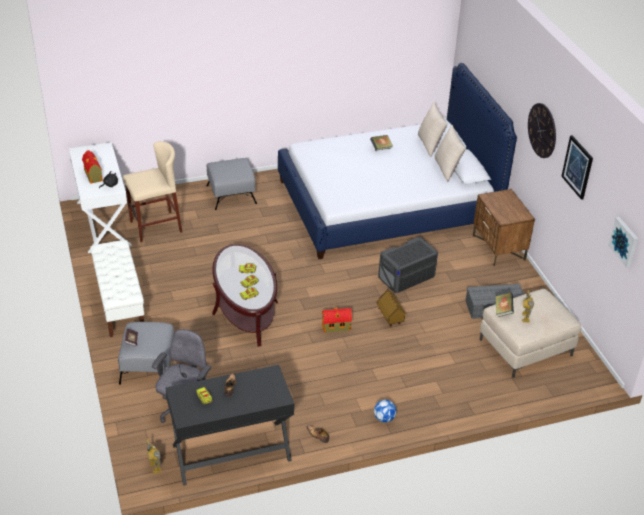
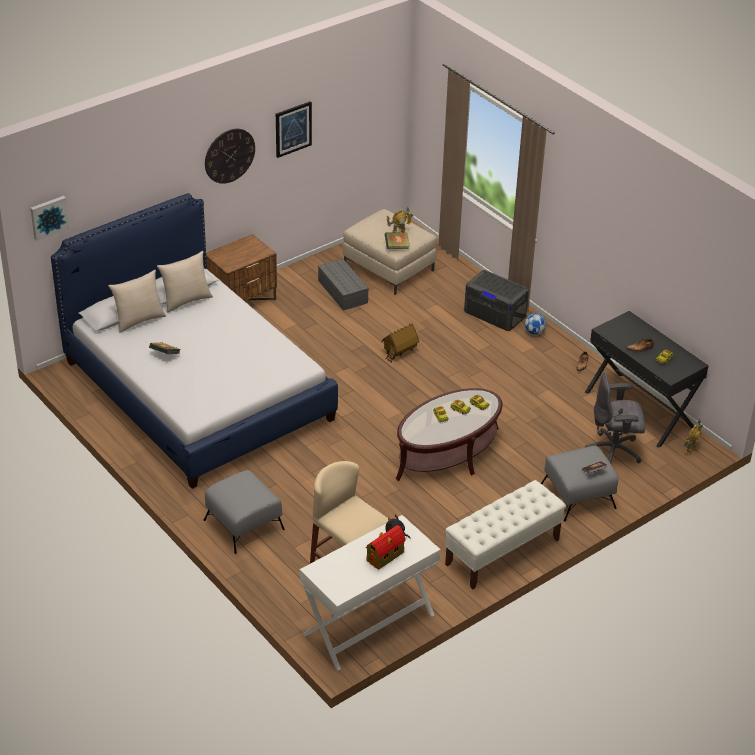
camera: 110 degrees left, 0 degrees up
(337, 327) = (435, 383): toy house -> none
(406, 276) = (326, 353): grey storage box -> grey storage box (495, 313)
(624, 241) = (371, 116): picture -> picture (48, 217)

